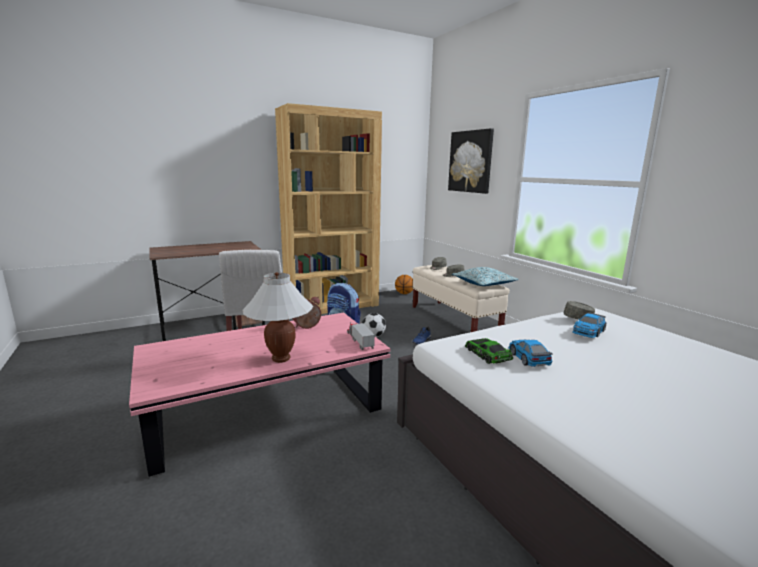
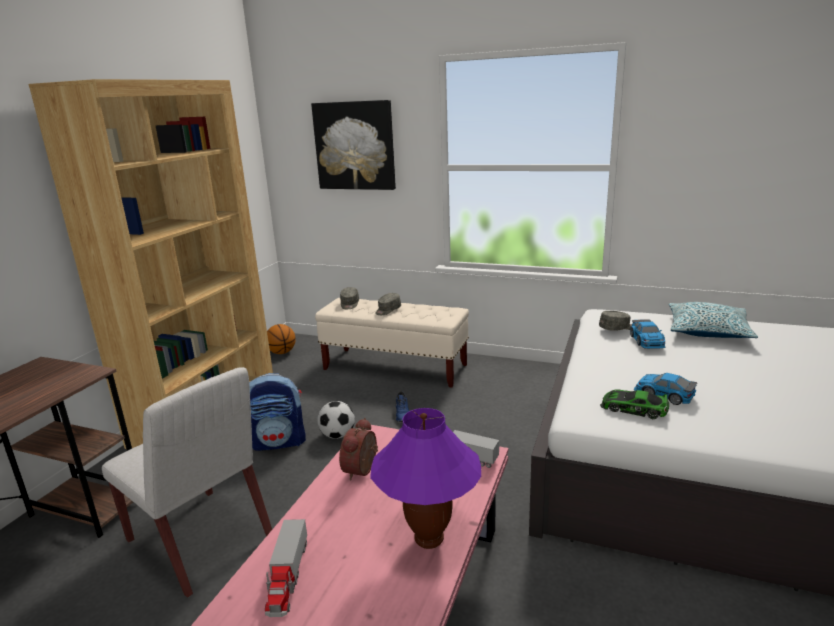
camera: 40 degrees left, 5 degrees up
(214, 343) = (287, 576): none -> toy truck
(281, 358) = (429, 538): white table lamp -> purple table lamp
(484, 284) = (439, 312): pillow -> pillow (708, 331)

